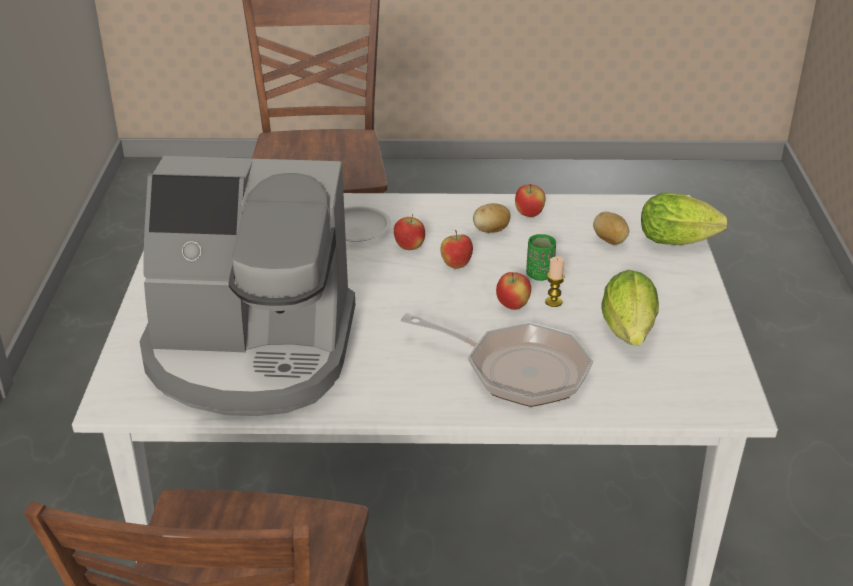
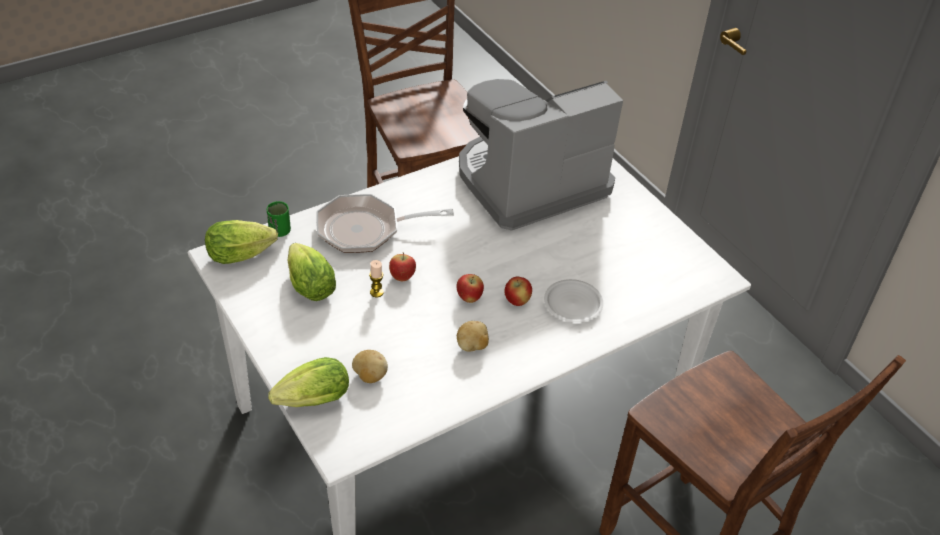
camera: 145 degrees right, 10 degrees up
(529, 214) = (456, 380): apple -> none
(539, 275) = (402, 314): green cup -> green cup (280, 231)
(698, 394) = (244, 254): none -> lettuce

